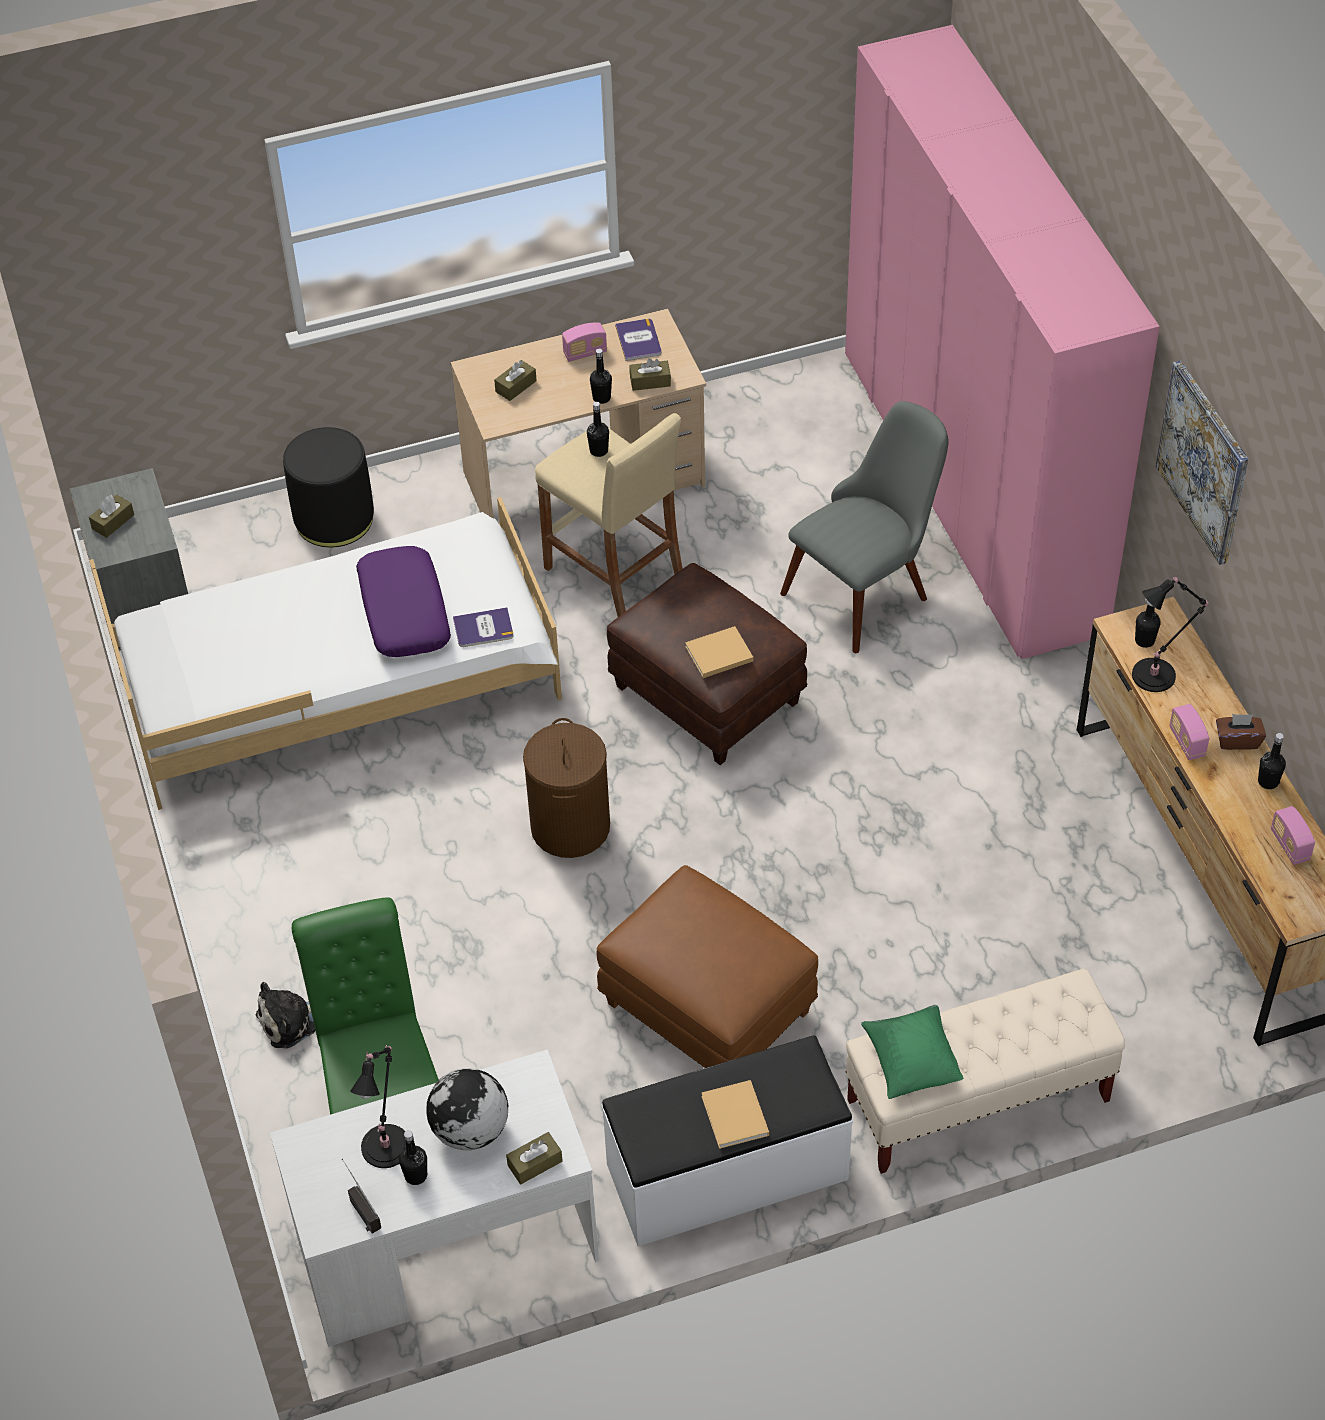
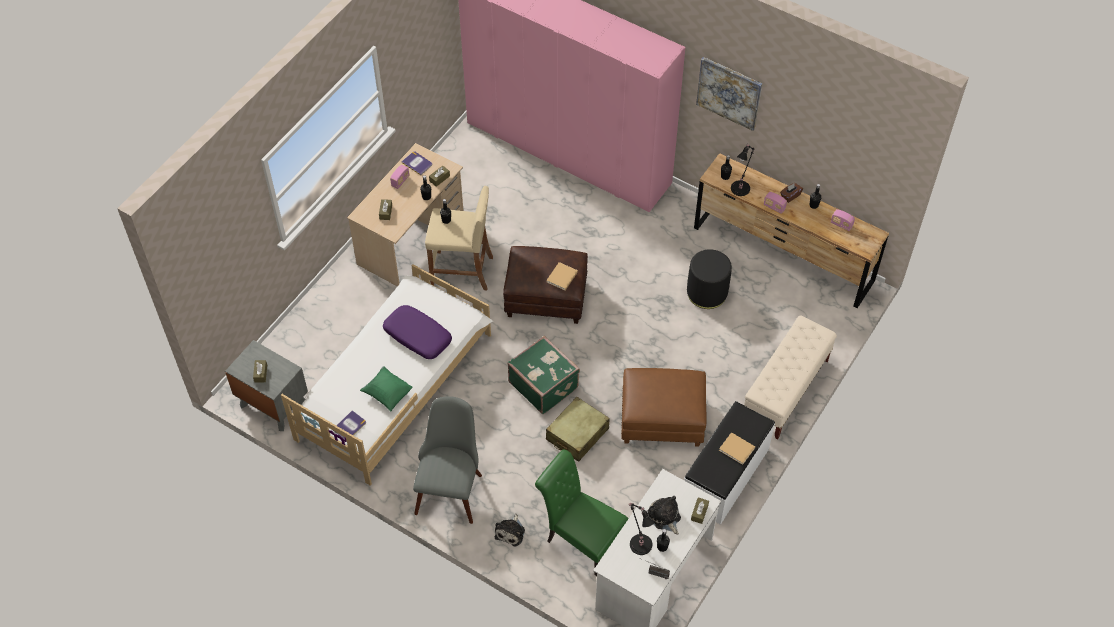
camera: 40 degrees left, 5 degrees up
(334, 519) = (320, 317): black ottoman -> black ottoman (707, 293)
(469, 1130) = (664, 517): globe -> plush toy
(483, 628) = (457, 323): book -> book (349, 426)
(545, 939) = (577, 434): none -> beige suitcase
(570, 826) = (544, 384): brown laundry basket -> green suitcase
(867, 587) = (566, 217): grey chair -> grey chair (451, 485)
(911, 1063) = (775, 389): green pillow -> green pillow (387, 393)

